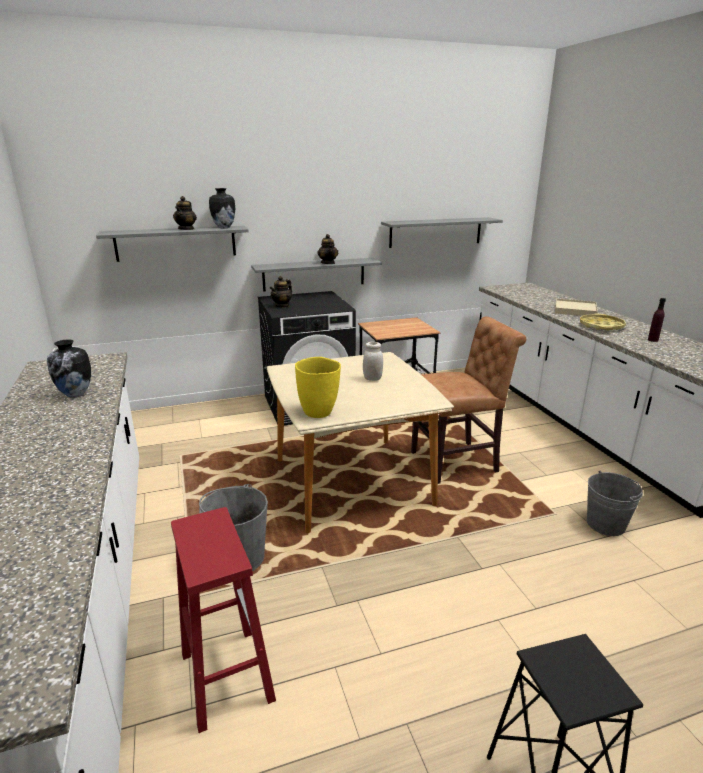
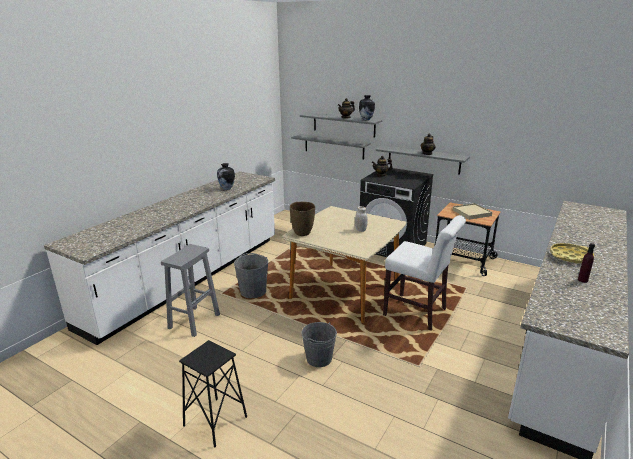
camera: 50 degrees right, 0 degrees up
(226, 675) = (194, 321): red stool -> grey stool
(319, 412) = (303, 233): yellow vase -> brown vase
(435, 232) = (530, 146): grey shelf -> grey shelf (334, 146)
(458, 462) = (418, 313): brown chair -> white chair
(575, 310) = (590, 240): beige tray -> beige tray (471, 213)
(606, 524) = (439, 390): grey bucket -> grey bucket (319, 358)

